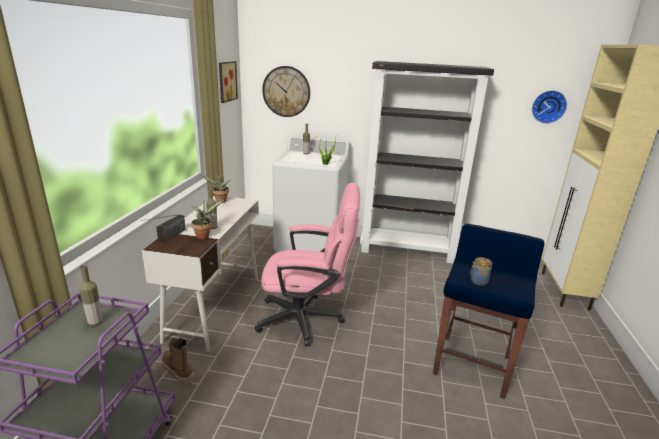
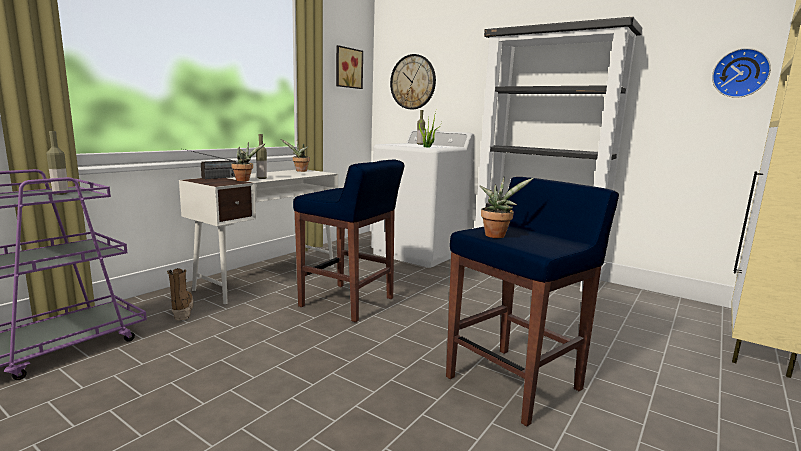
camera: 25 degrees right, 10 degrees down
(308, 319) = (348, 303): pink office chair -> blue stool
(478, 281) = (496, 235): jar -> potted plant

